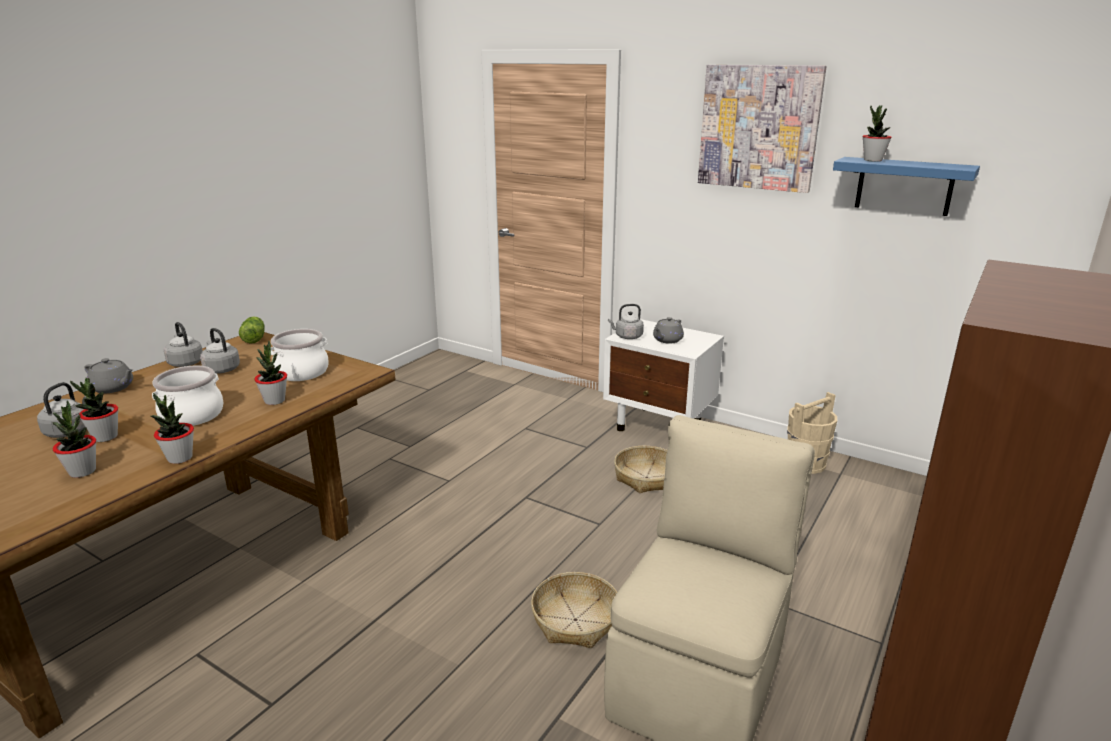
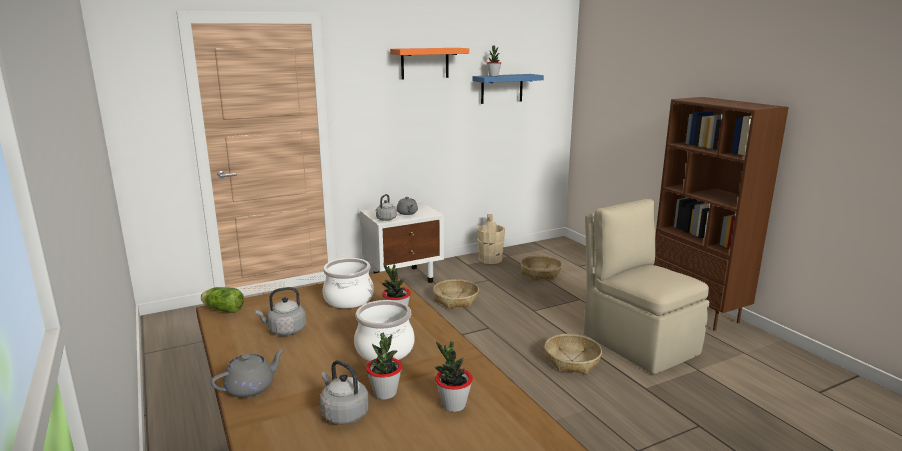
camera: 60 degrees left, 5 degrees down
(180, 458) = (470, 359): potted plant -> none
(185, 362) = (235, 346): grey kettle -> none
(759, 127) = (424, 63): picture -> orange shelf
(824, 518) = (541, 273): none -> basket

